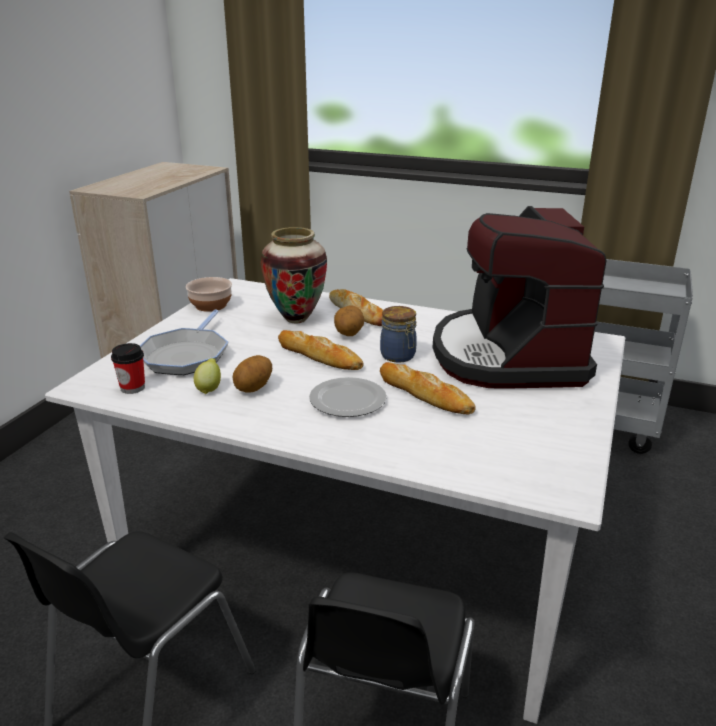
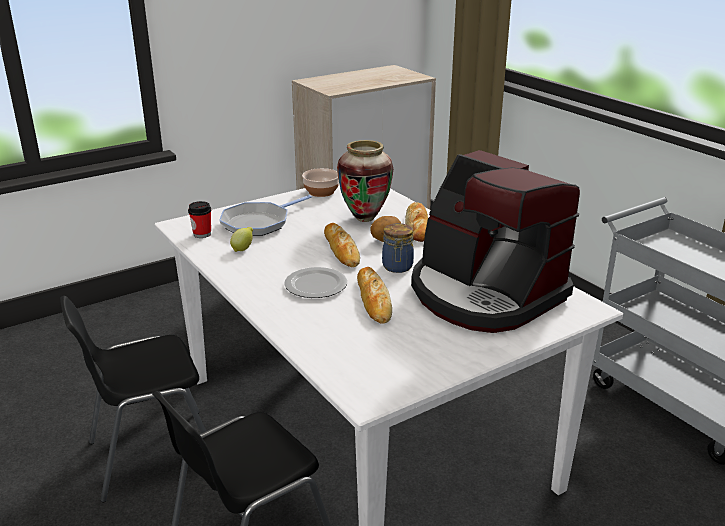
camera: 35 degrees right, 0 degrees up
(254, 388) = (269, 257): potato -> none
(508, 356) = (484, 294): coffee machine -> coffee machine turned 75 degrees counterclockwise

